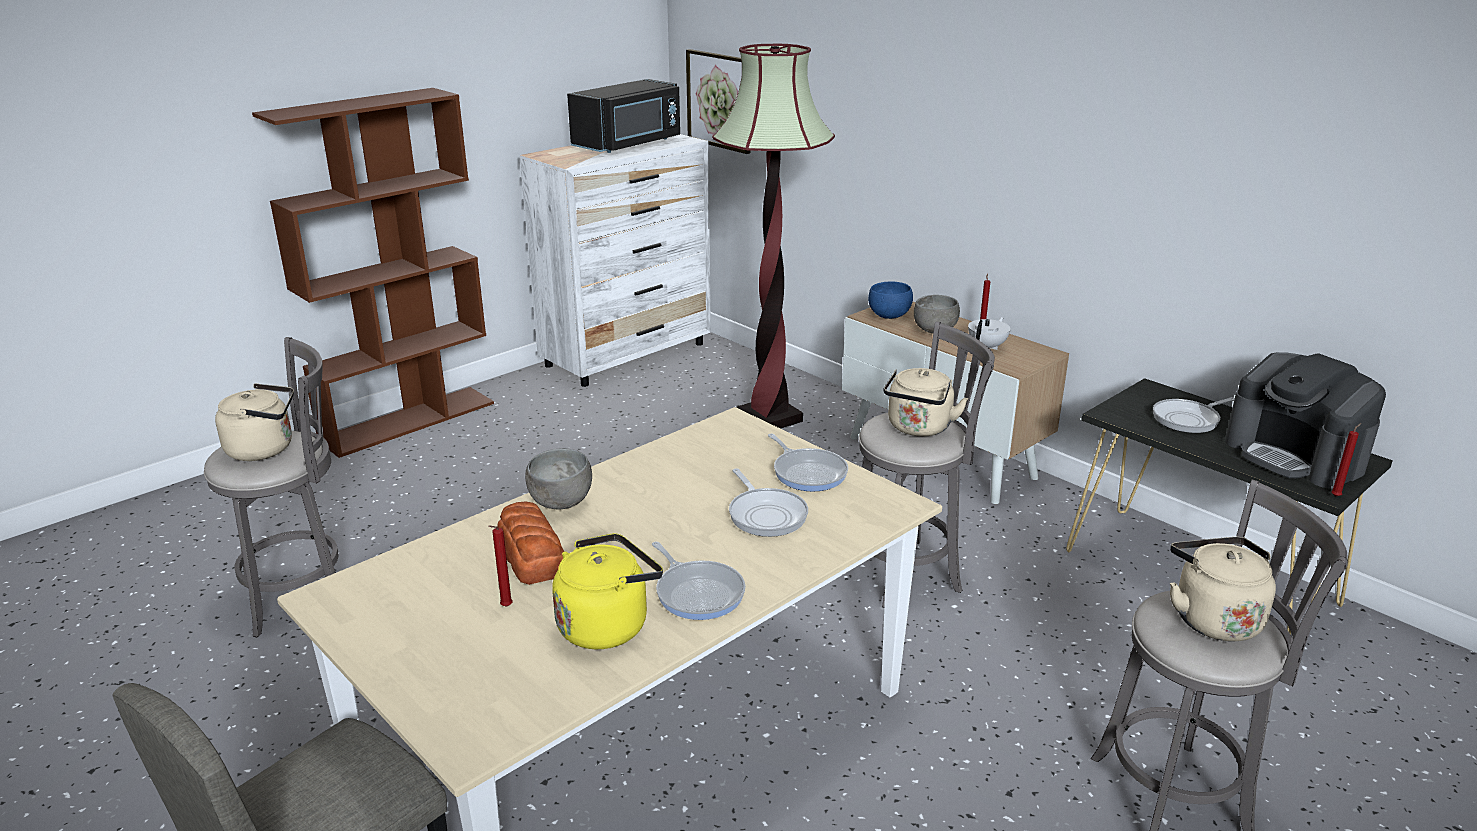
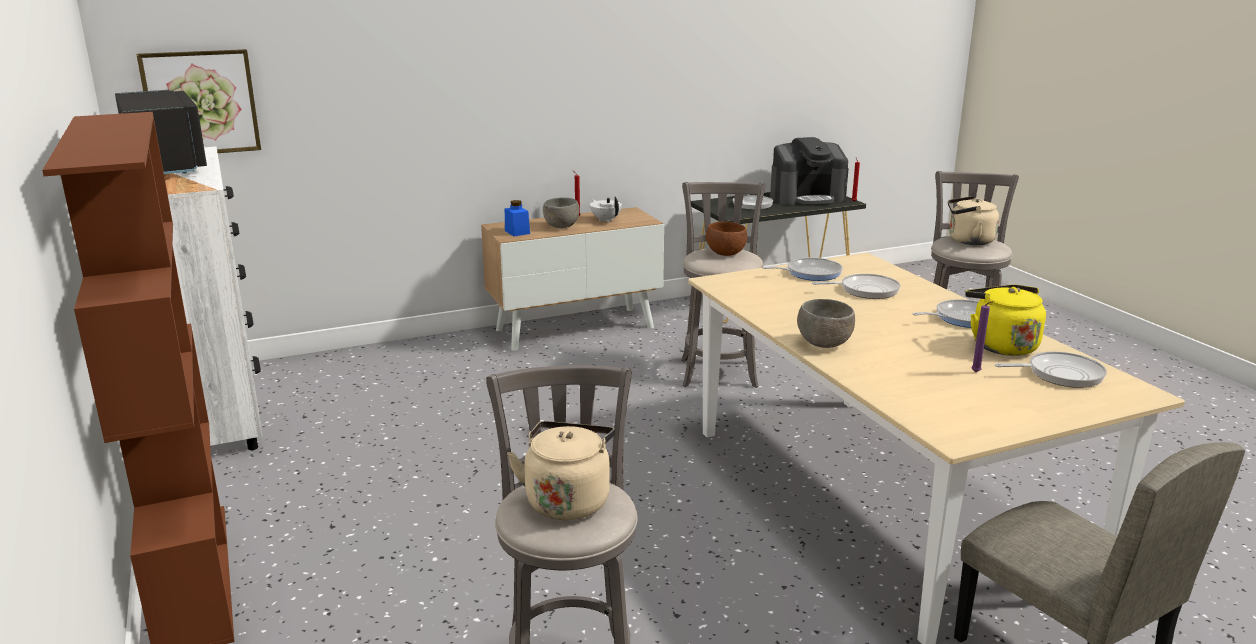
camera: 70 degrees left, 5 degrees down
(505, 607) = (977, 373): red candle -> purple candle
(518, 674) = (1060, 374): none -> frying pan
(532, 554) = (902, 359): bread -> none
(769, 418) = (443, 373): floor lamp -> none
(889, 316) = (517, 232): blue bowl -> blue jar
(918, 428) = (725, 254): beige kettle -> brown bowl

